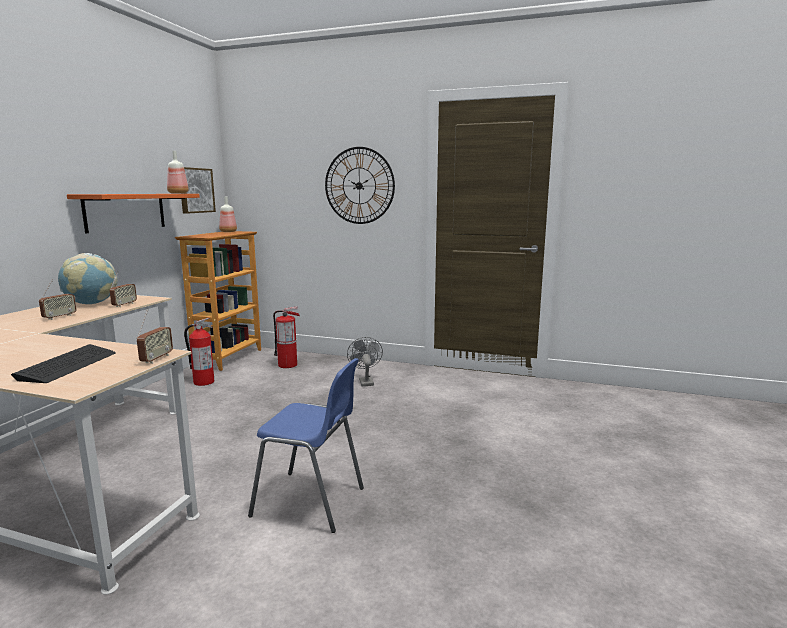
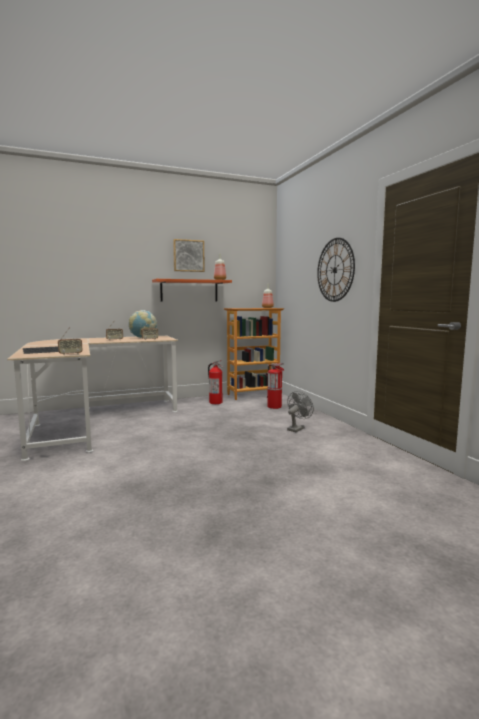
camera: 50 degrees right, 5 degrees down
(195, 190) = (247, 279): picture -> picture (188, 256)
(311, 502) = (130, 468): blue chair -> none

